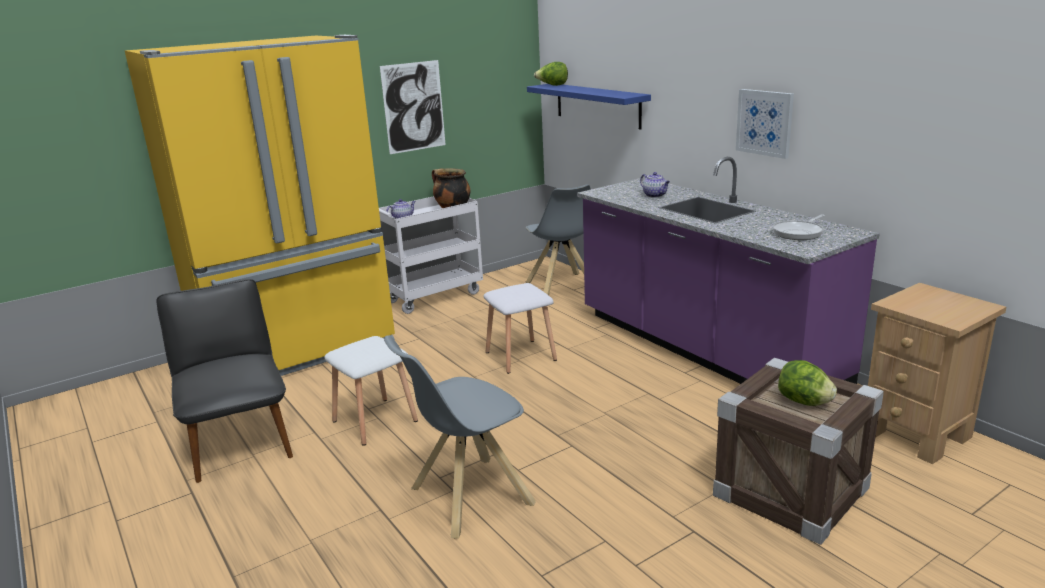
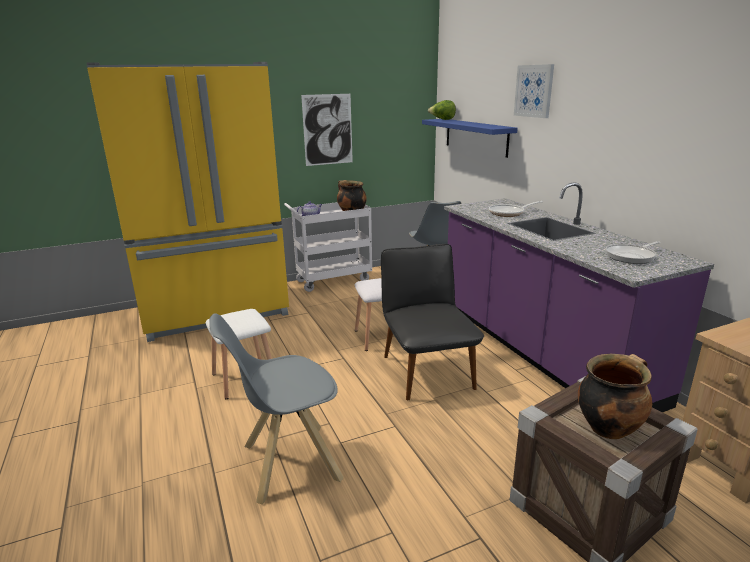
camera: 10 degrees right, 0 degrees up
(240, 443) = (136, 383): black chair -> black chair (427, 372)
(655, 195) = (509, 213): teapot -> frying pan
(765, 122) = (612, 153): picture -> picture (534, 91)
(803, 402) = (608, 427): lettuce -> cooking pot

